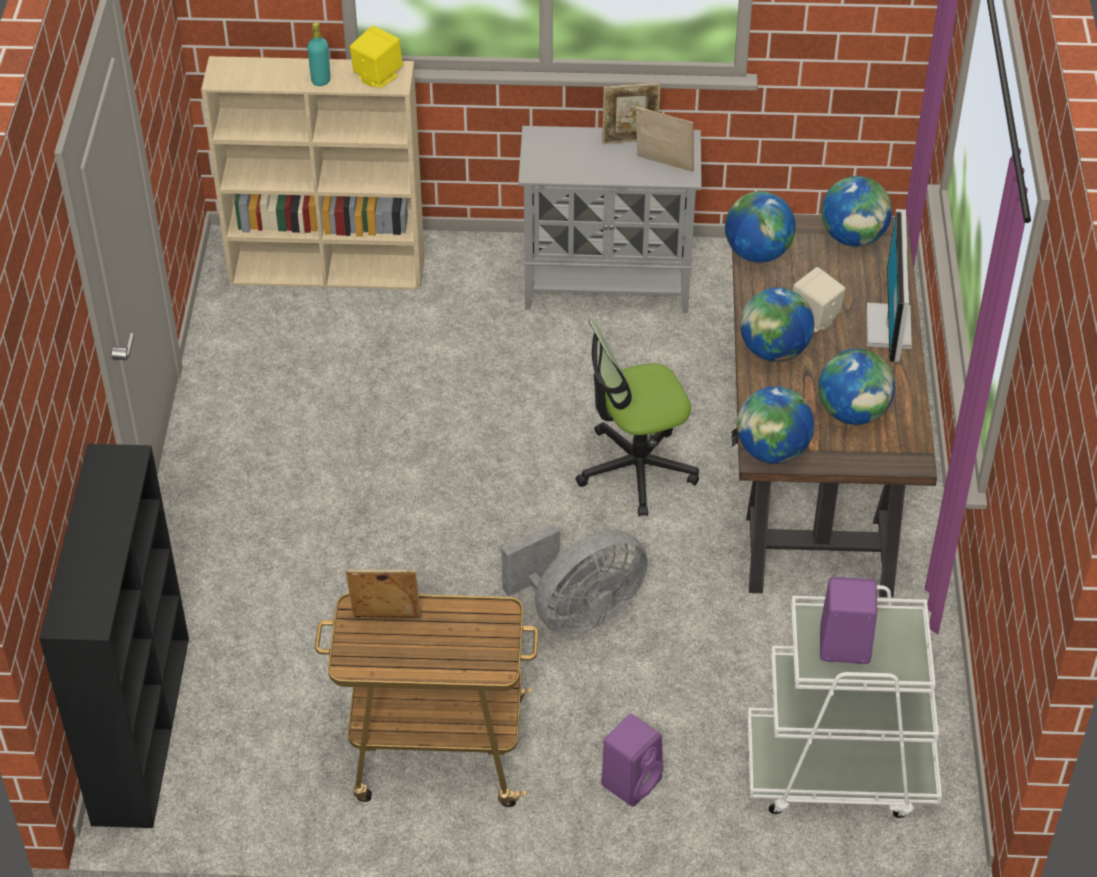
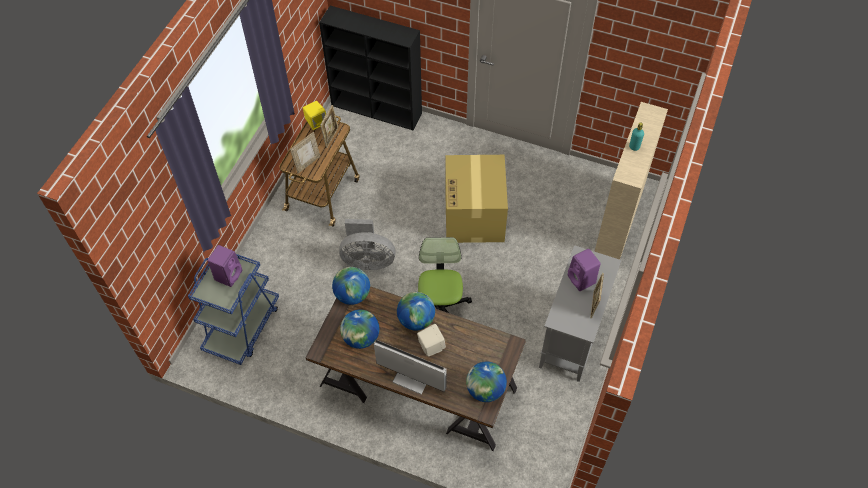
camera: 110 degrees right, 10 degrees up
(377, 77) = (631, 170): yellow speaker -> yellow speaker (316, 122)
(396, 472) = (474, 216): none -> cardboard box
(578, 612) = (367, 260): grey fan -> grey fan turned 75 degrees counterclockwise
(632, 780) = (276, 252): purple speaker -> purple speaker (582, 280)
(663, 165) = (567, 313): picture frame -> picture frame (307, 163)
(757, 253) = (489, 339): globe -> none
(839, 771) = (242, 326): white cart -> blue cart

